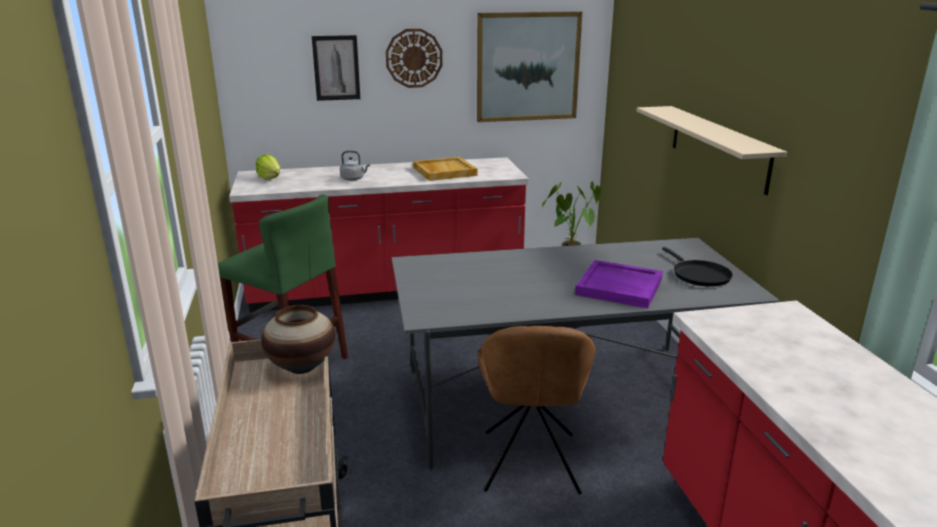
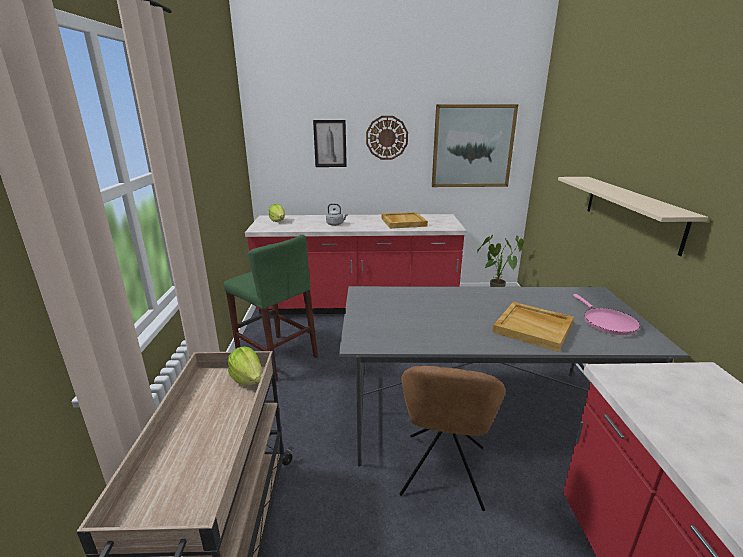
camera: 10 degrees right, 0 degrees up
(302, 366) = (247, 379): vase -> lettuce
(620, 287) = (533, 328): purple tray -> beige tray
(698, 275) = (606, 322): black frying pan -> pink frying pan

